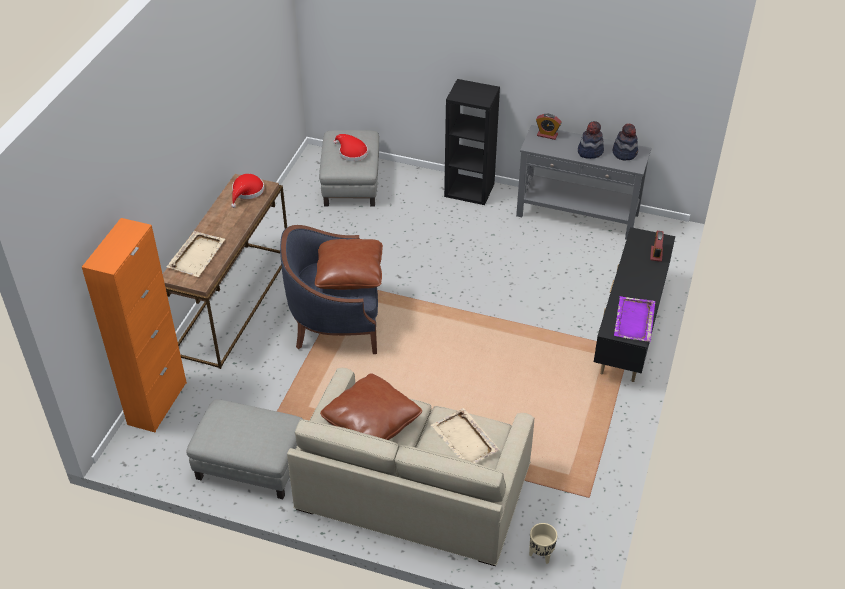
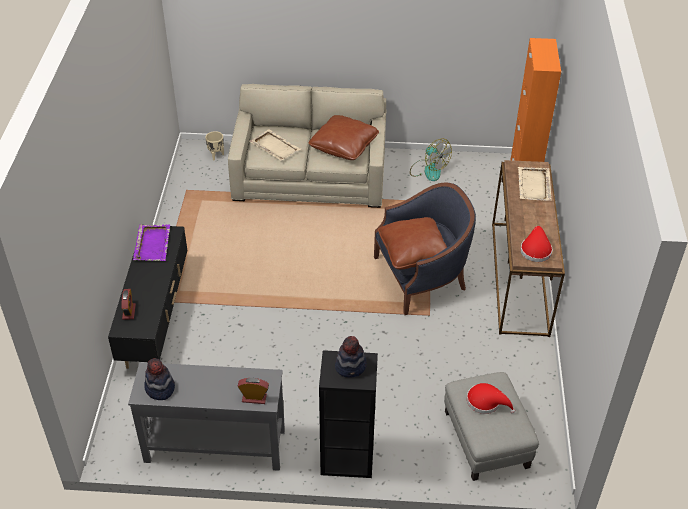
camera: 165 degrees right, 0 degrees up
(250, 464) = (428, 170): grey ottoman -> fan
(590, 151) = (201, 382): hat -> hat (351, 366)

